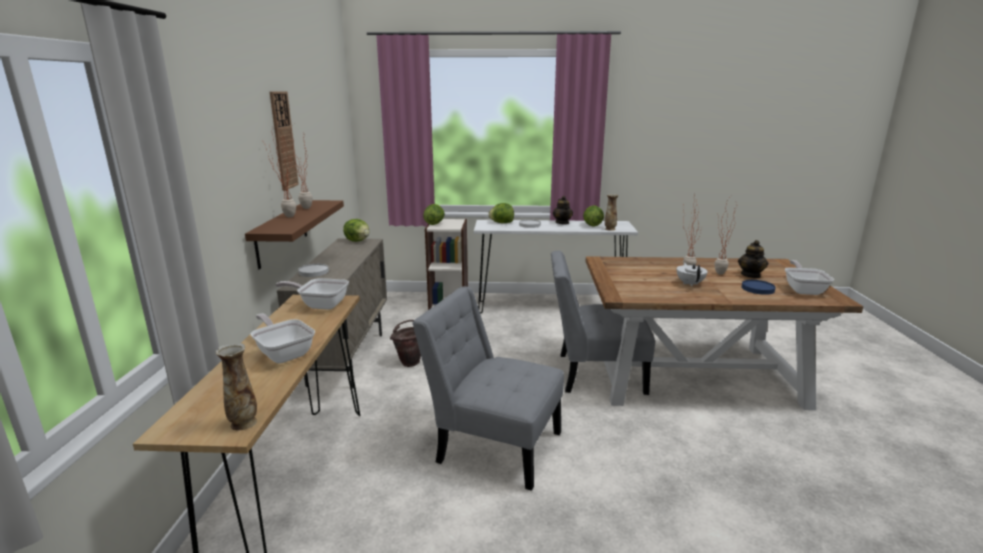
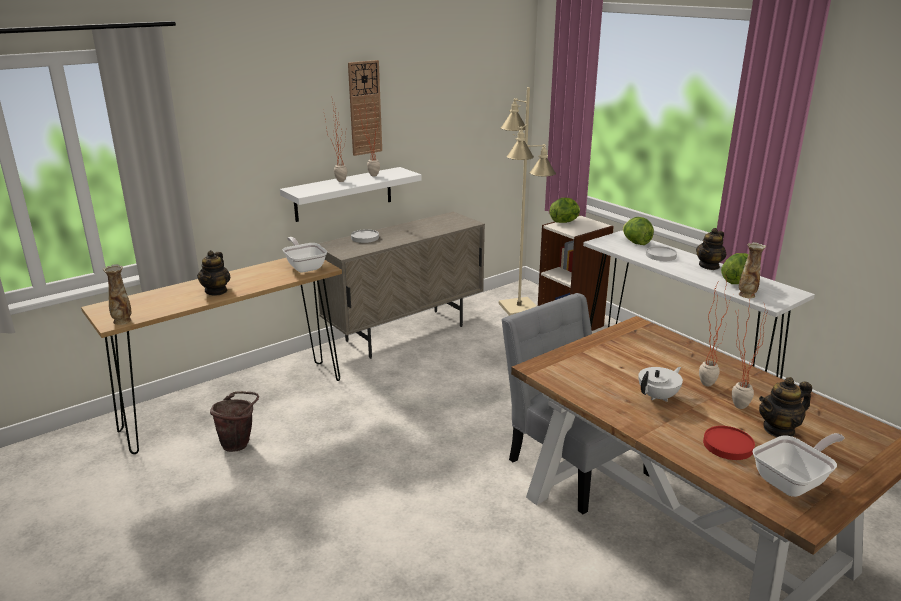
camera: 50 degrees right, 5 degrees up
(282, 233) = (343, 194): brown shelf -> white shelf
(284, 353) = (216, 291): frying pan -> teapot
(358, 241) = (460, 219): lettuce -> none
(397, 309) = (519, 307): none -> beige floor lamp
(410, 361) = (442, 359): brown bucket -> brown bucket (239, 443)
(493, 444) = (376, 458): grey chair -> none
(758, 289) = (728, 445): blue plate -> red plate

